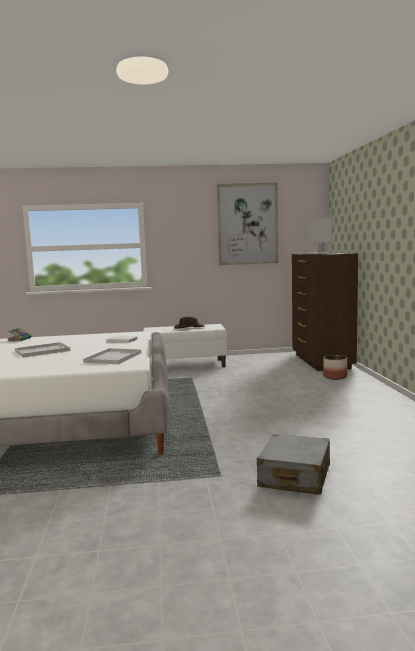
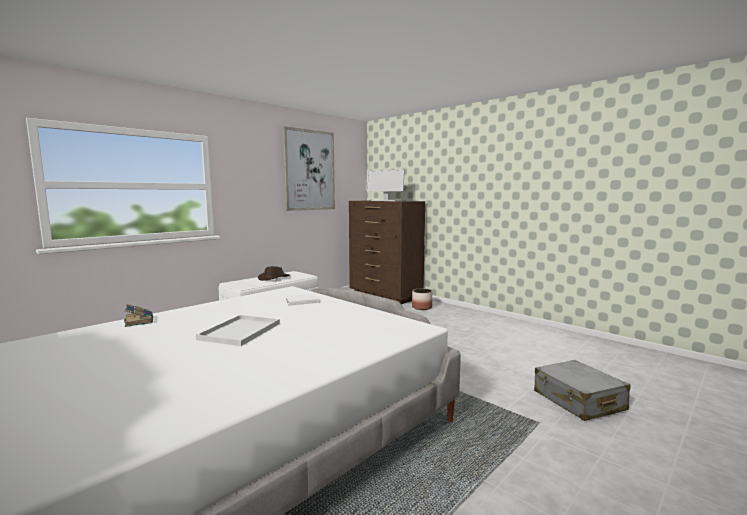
camera: 40 degrees left, 0 degrees up
(113, 358) = (367, 323): white tray -> none

